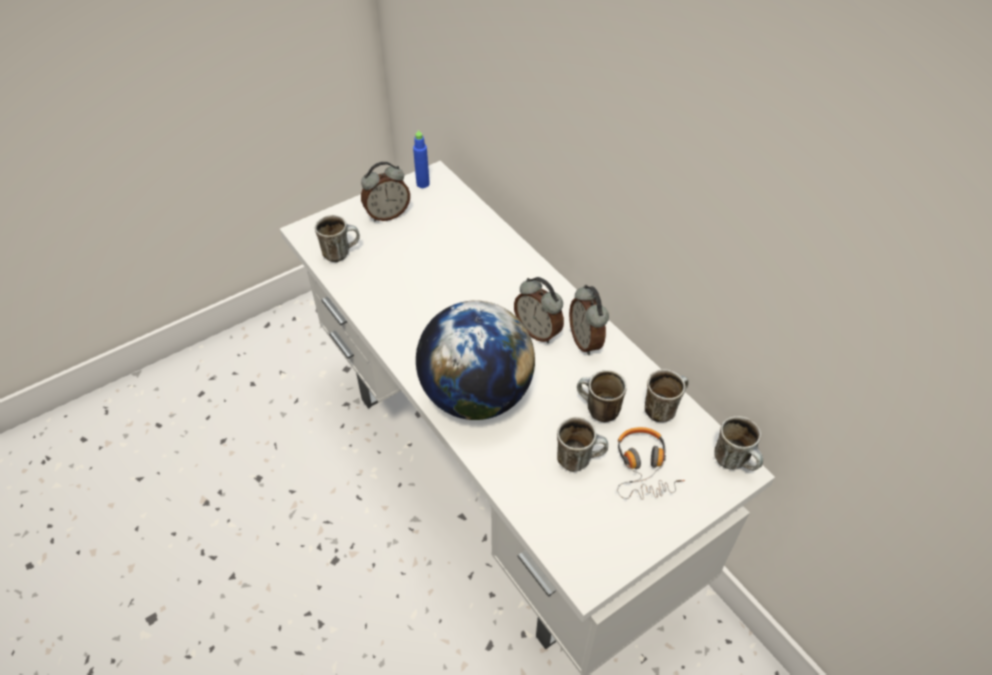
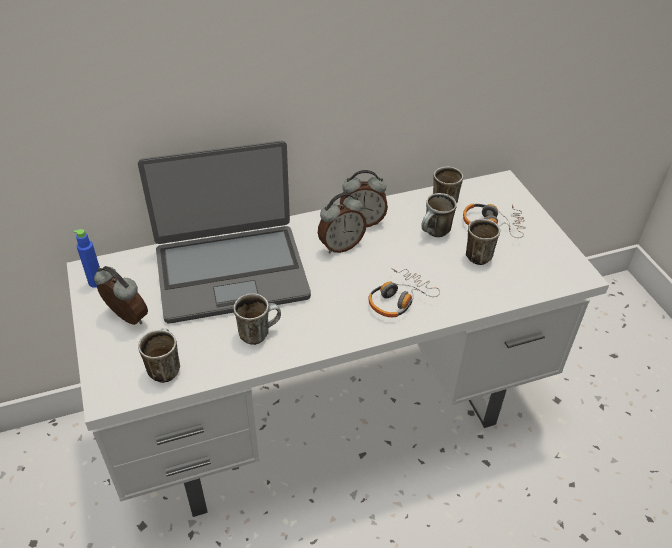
camera: 75 degrees left, 5 degrees down
(387, 214) = (126, 319): alarm clock -> alarm clock turned 45 degrees counterclockwise
(466, 261) = (231, 272): none -> laptop
(476, 395) = (399, 299): globe -> headphones
(735, 462) = (495, 182): mug -> mug (258, 333)

